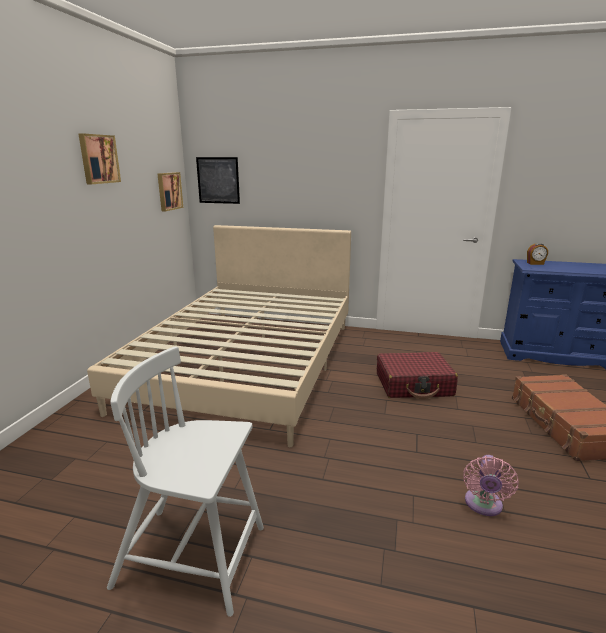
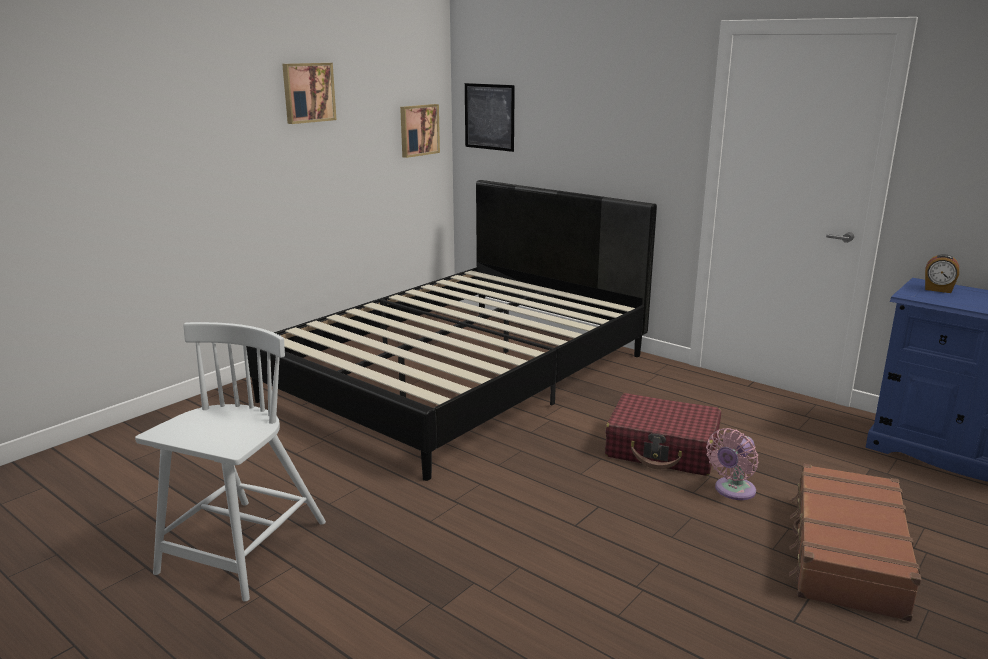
camera: 25 degrees right, 0 degrees up
(194, 557) = (242, 549): white chair -> white chair turned 75 degrees clockwise
(248, 363) = (462, 376): beige bed -> black bed
(483, 505) = (596, 602): pink fan -> pink fan (732, 491)

